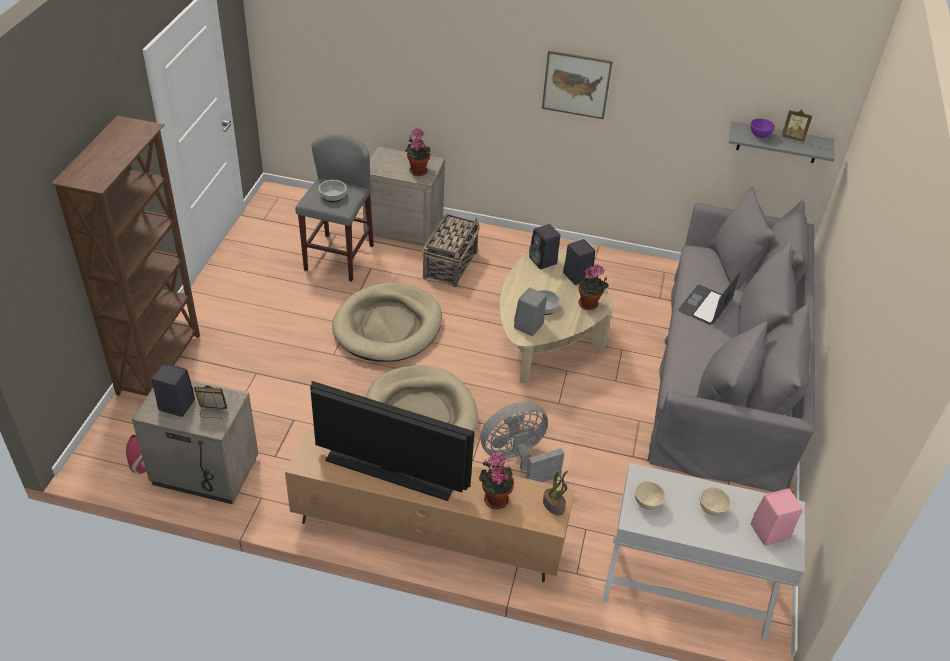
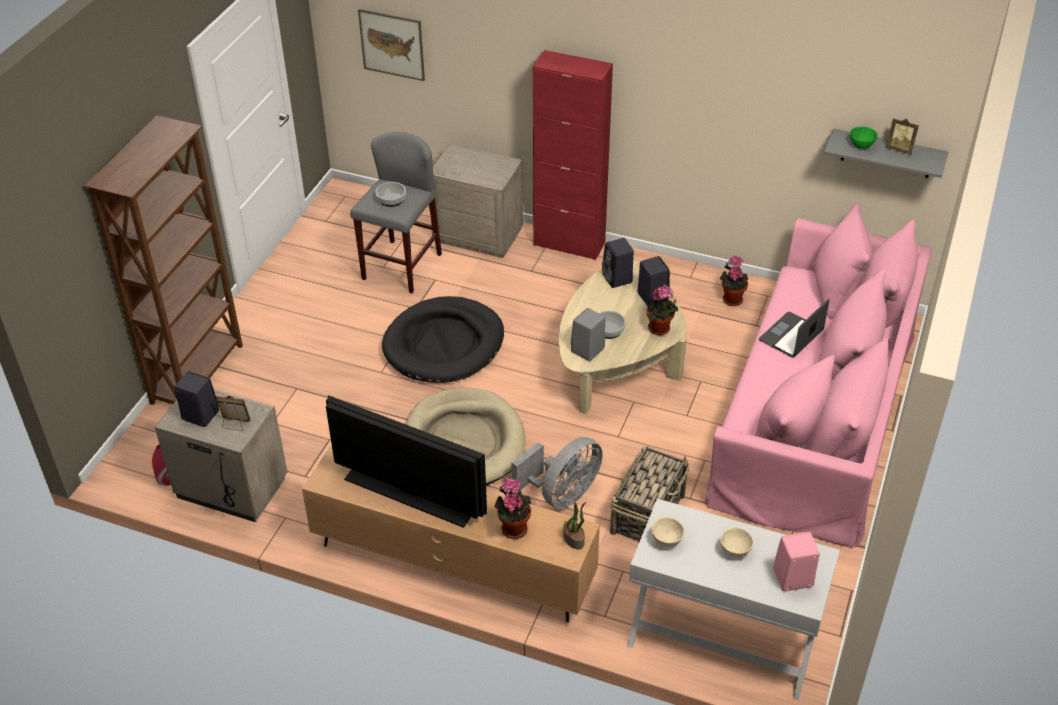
camera: 10 degrees right, 0 degrees up
(388, 326) = (444, 344): beige dog bed -> black dog bed
(417, 170) = (489, 173): potted plant -> potted plant (731, 298)
(450, 264) = (524, 278): basket -> basket (648, 513)
(485, 233) = (569, 244): none -> red cabinet
(517, 459) = (562, 494): grey fan -> grey fan turned 150 degrees clockwise
(576, 85) = (661, 83): picture -> picture (392, 44)
(724, 372) = (814, 412): grey sofa -> pink sofa
(759, 135) = (861, 145): purple bowl -> green bowl

